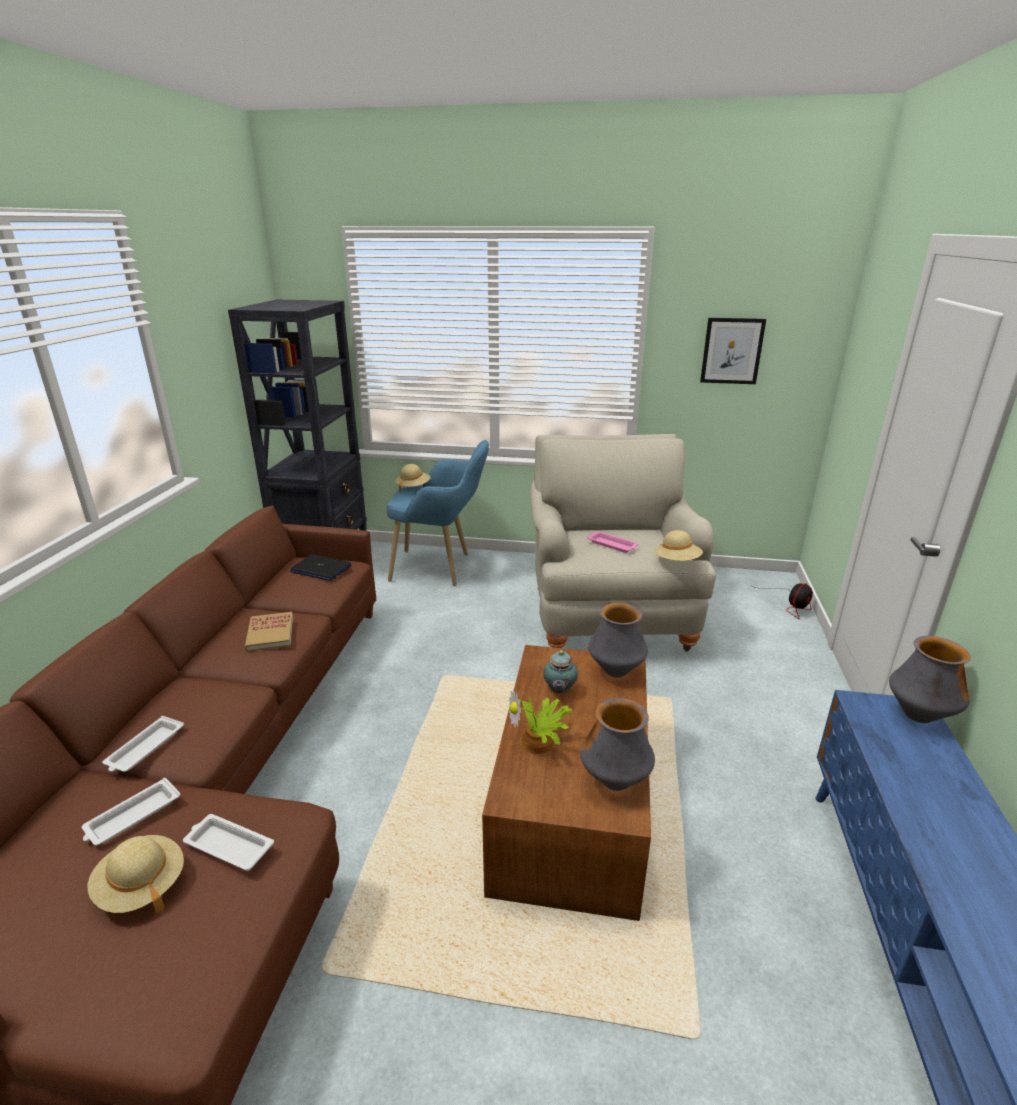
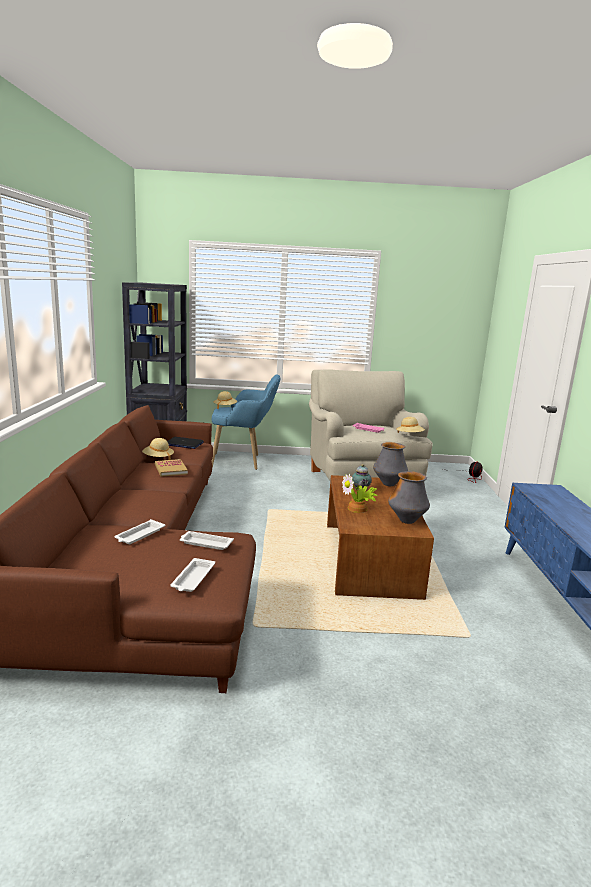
camera: 10 degrees left, 10 degrees down
(141, 886) = (166, 557): beige hat -> beige hat (158, 458)
(144, 749) = (125, 513): white tray -> white tray (193, 579)
(732, 351) = (426, 324): picture -> none
(918, 716) = (556, 490): vase -> none

